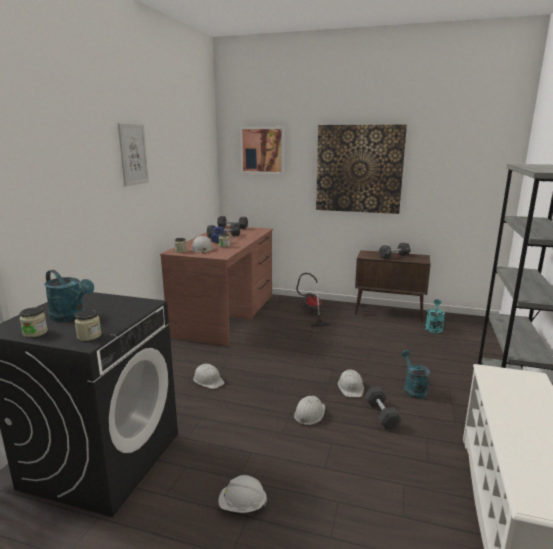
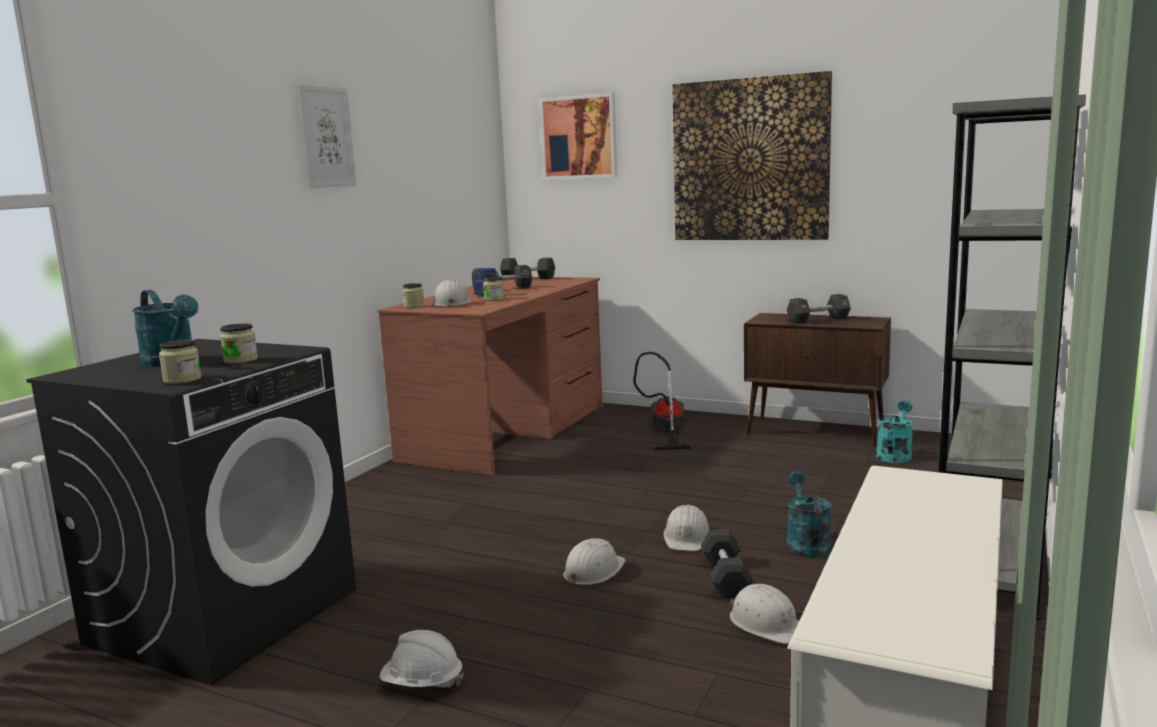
camera: 10 degrees right, 5 degrees down
(35, 332) = (109, 377): jar -> jar (240, 360)
(208, 380) = (437, 521): white hard hat -> white hard hat (767, 624)

